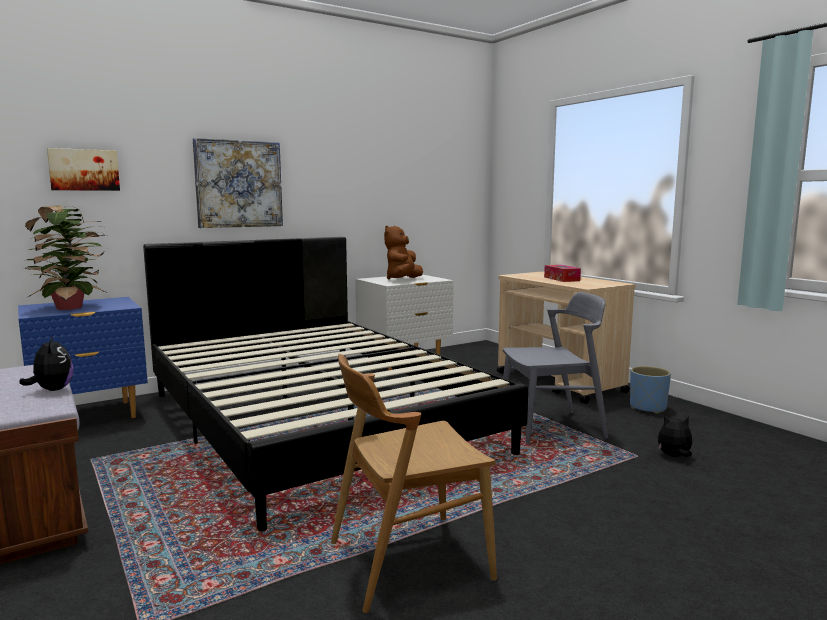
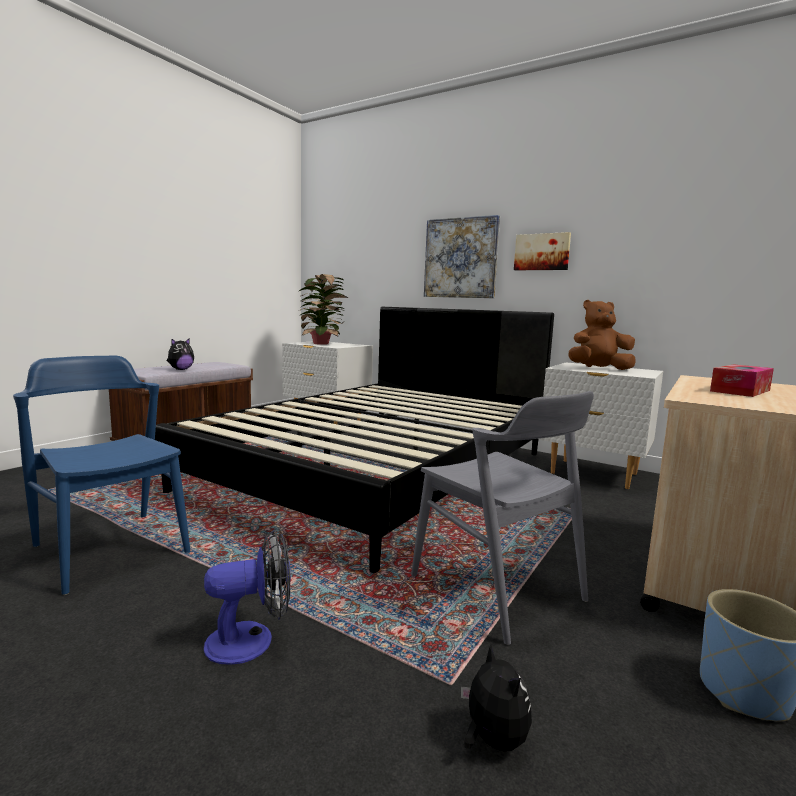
camera: 65 degrees right, 0 degrees up
(84, 170) = (361, 252): picture -> picture (542, 252)
(90, 417) = (327, 421): blue nightstand -> white nightstand
(408, 560) = (111, 549): brown chair -> blue chair
(587, 501) = (251, 640): none -> fan

